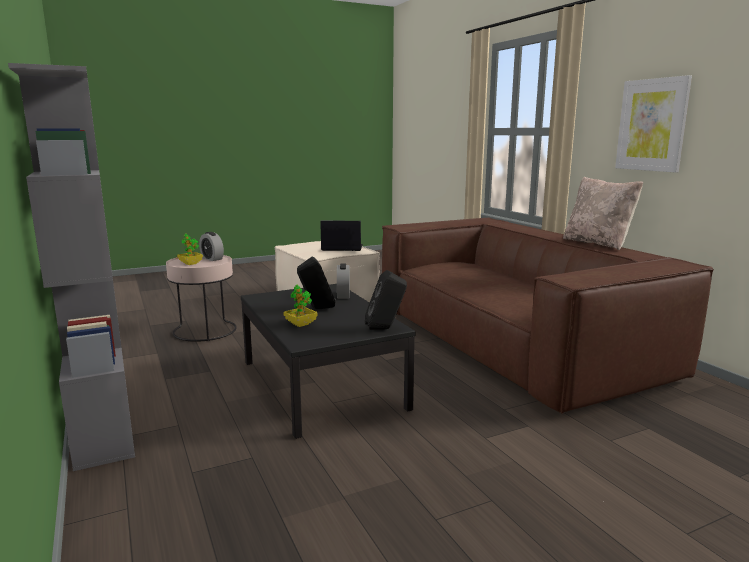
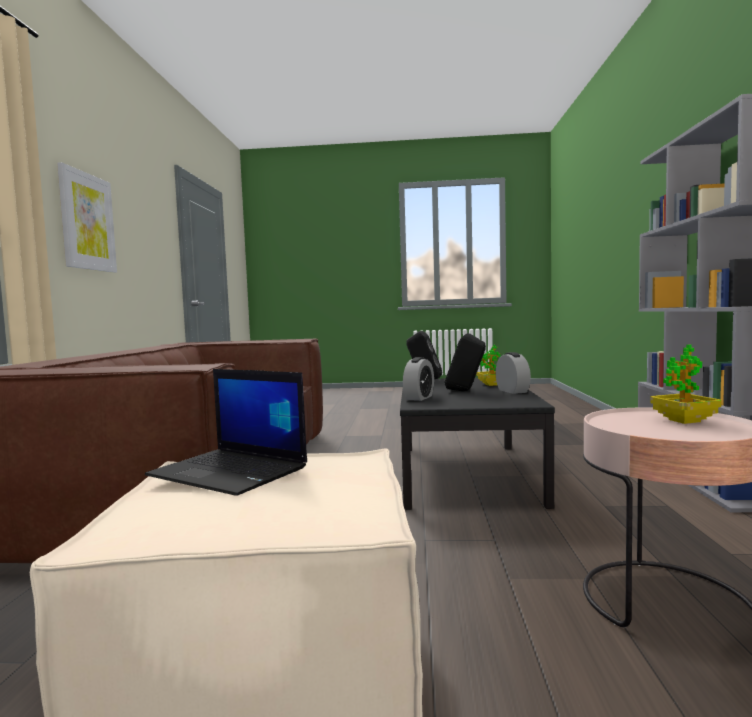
camera: 150 degrees left, 10 degrees down
(212, 258) = (640, 429): alarm clock -> alarm clock (512, 391)
(598, 243) = (127, 350): beige pillow -> none

